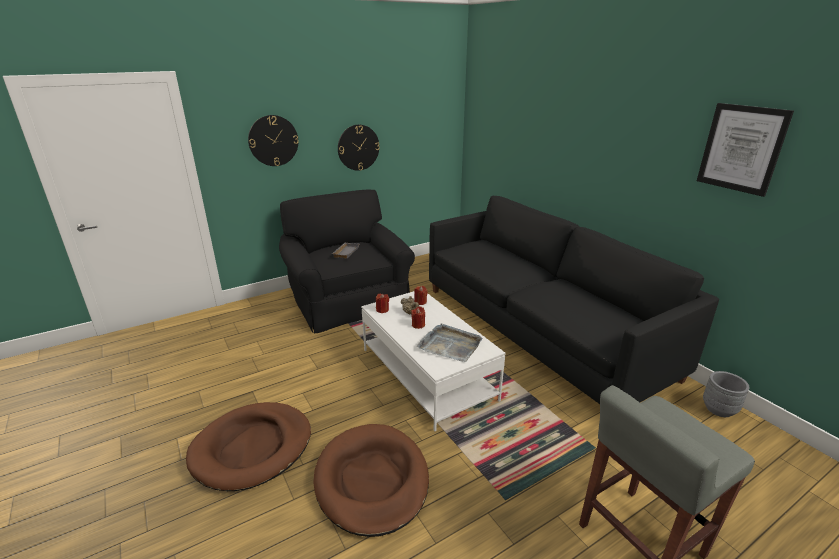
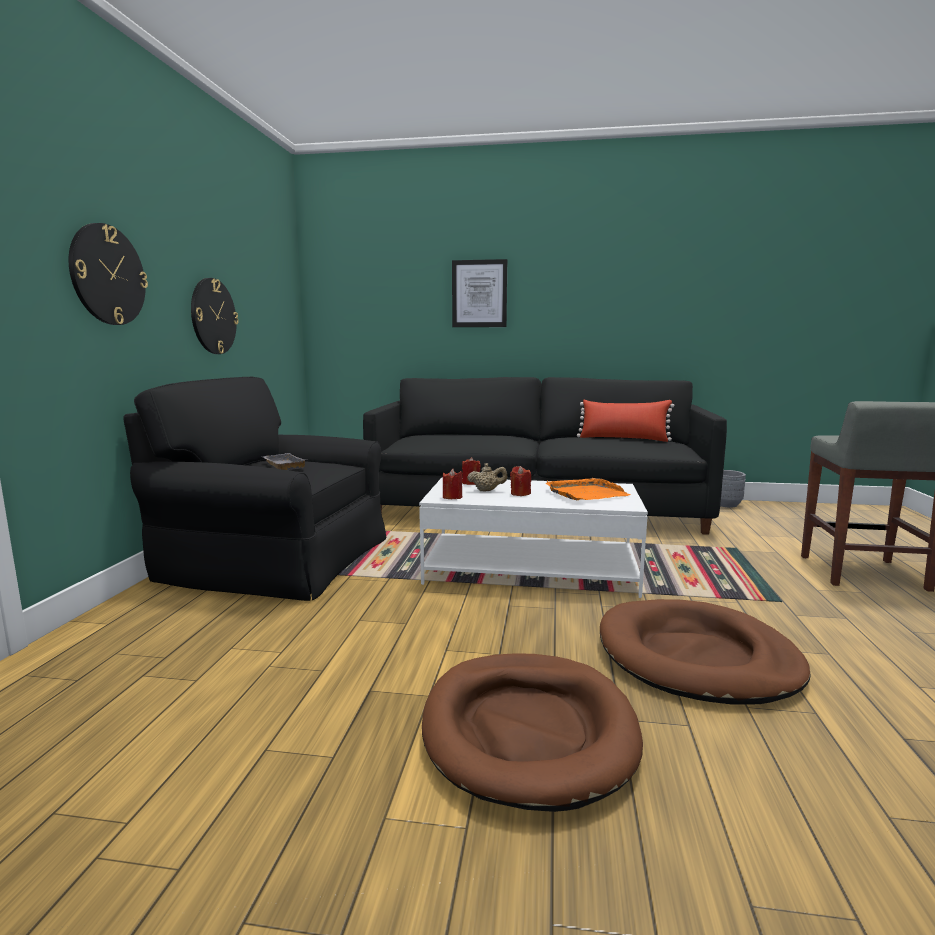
camera: 50 degrees left, 15 degrees down
(450, 345) = (586, 493): grey tray -> orange tray
(600, 306) = (623, 439): none -> red pillow
(741, 148) = (678, 271): picture -> picture (479, 294)

